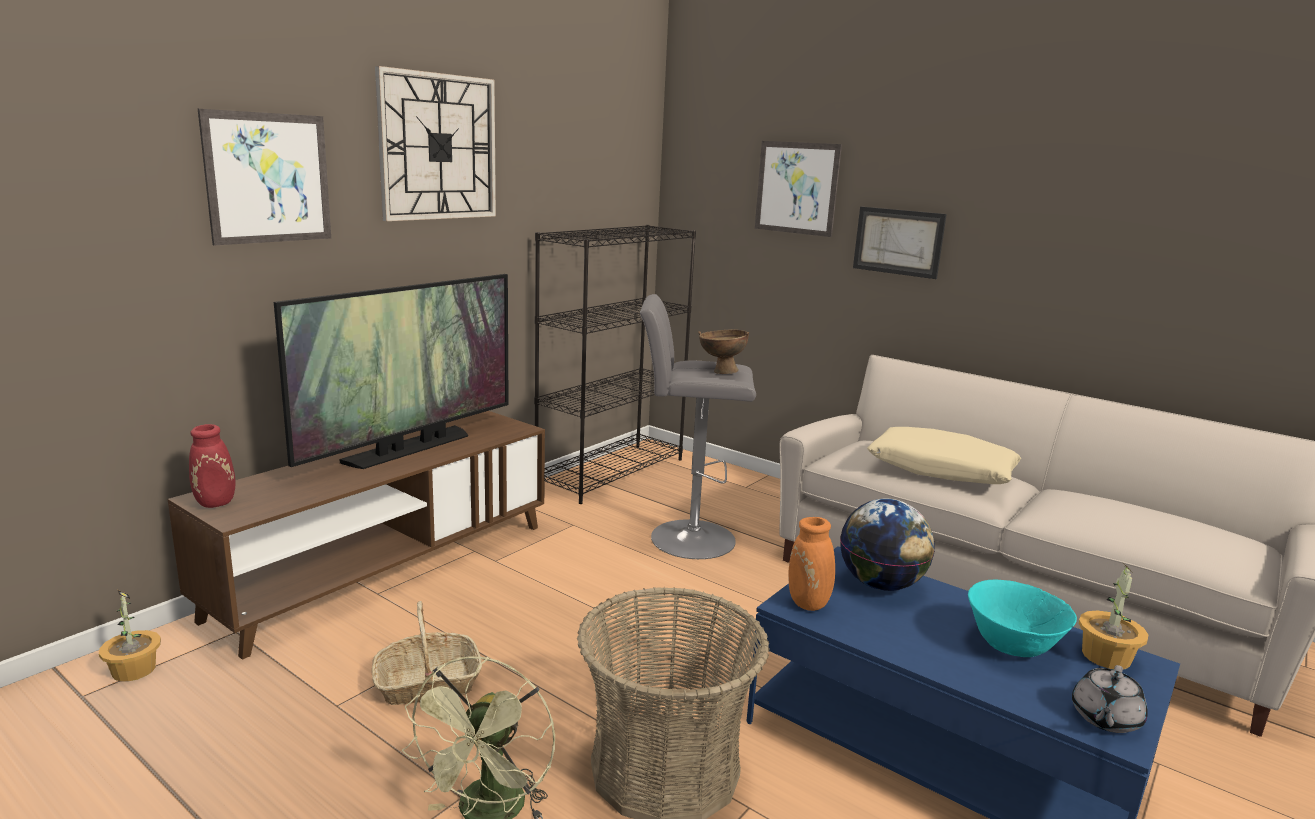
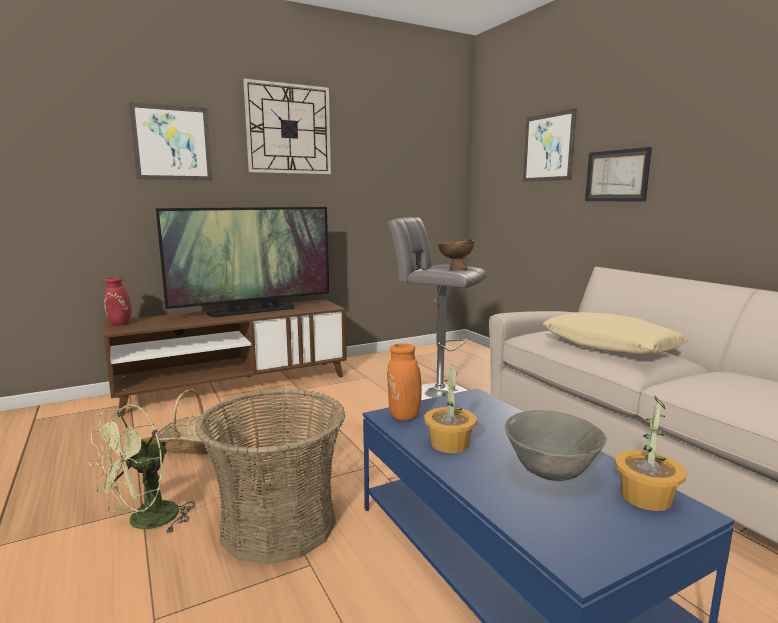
camera: 25 degrees right, 5 degrees down
(133, 670) = (67, 412): potted plant -> potted plant (449, 444)
(611, 472) = (421, 353): black bookcase -> none
(881, 585) = (481, 414): globe -> none
(1011, 646) = (550, 471): turquoise bowl -> grey bowl
(1105, 718) = (582, 544): grey teapot -> none

